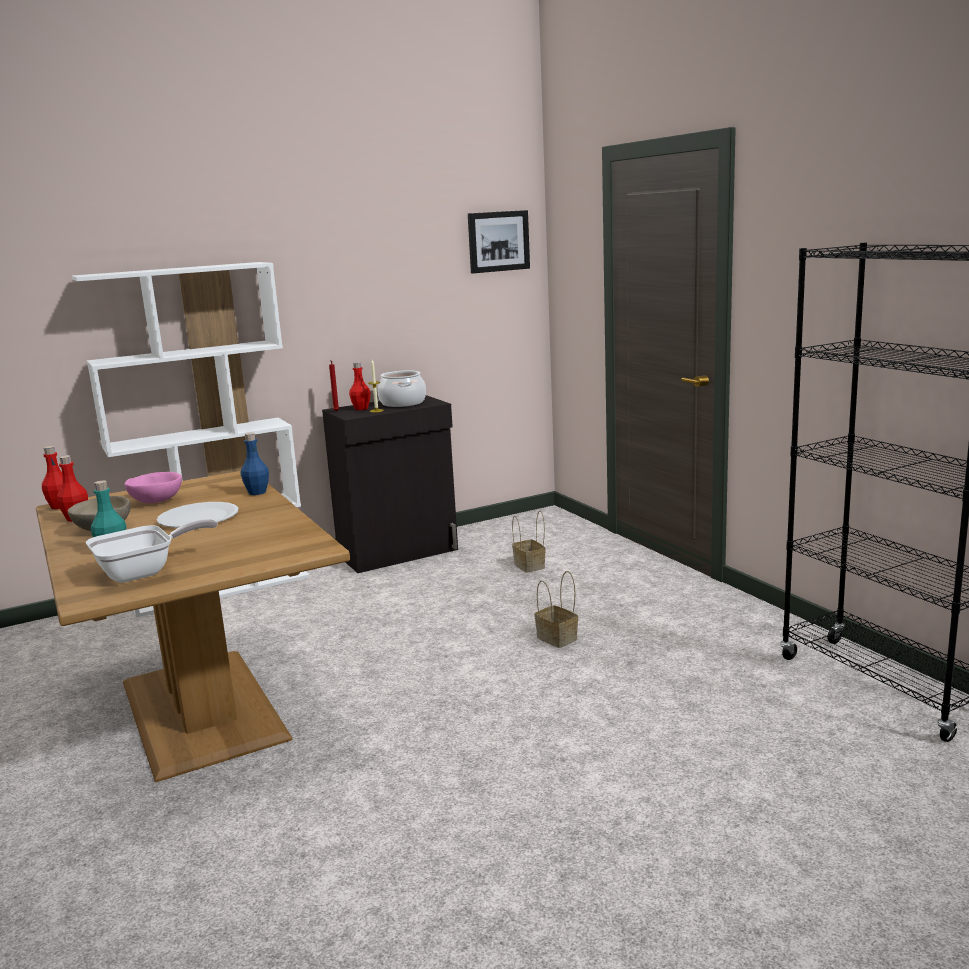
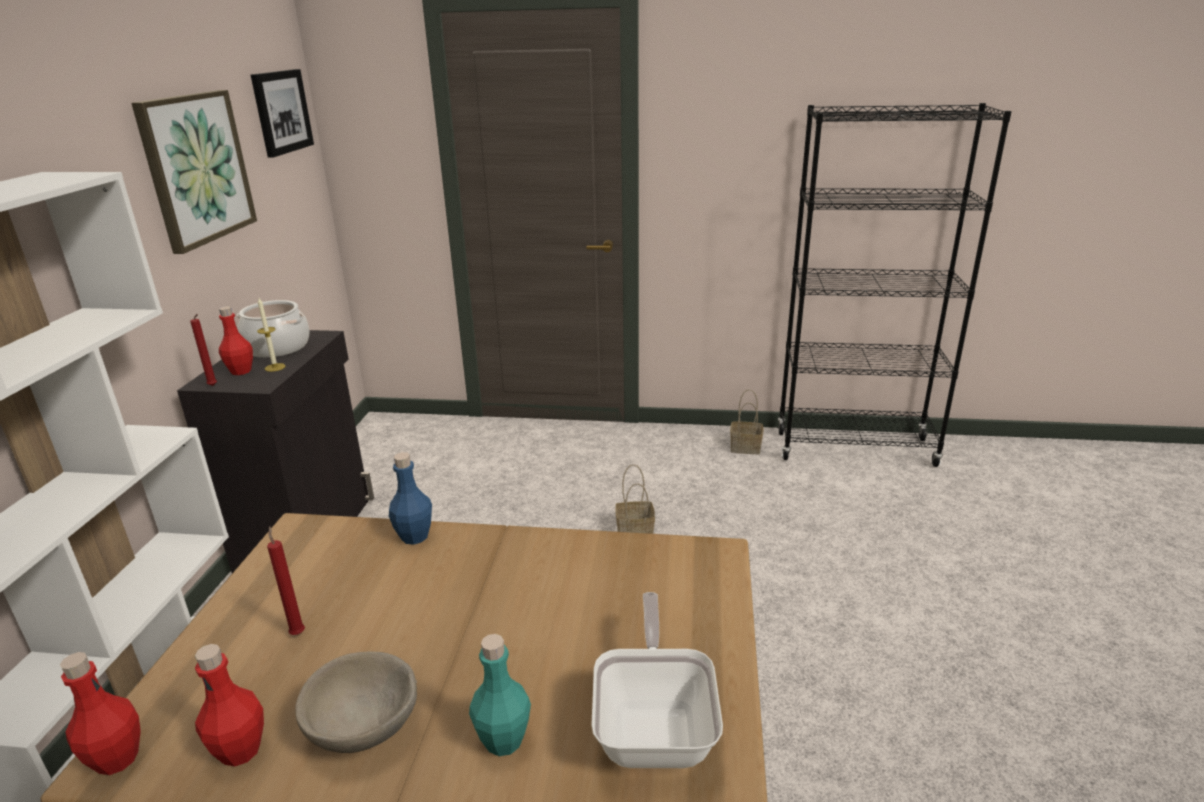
camera: 55 degrees left, 10 degrees up
(157, 501) = (297, 632): pink bowl -> red candle
(198, 518) = (455, 613): white plate -> none
(389, 273) = (196, 168): none -> picture
(530, 566) = (475, 480): basket -> basket (746, 447)

